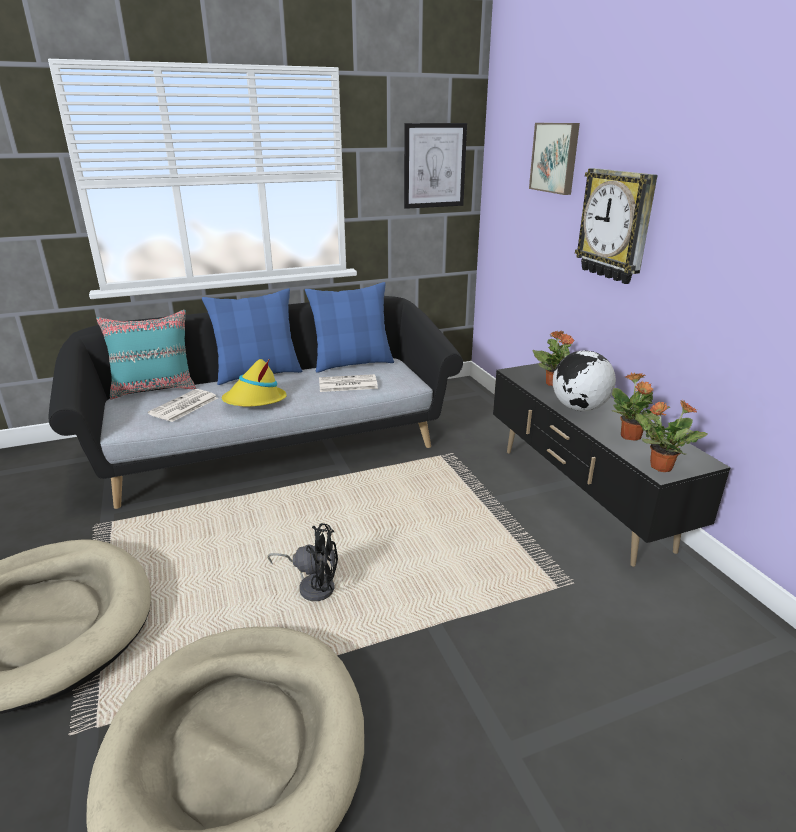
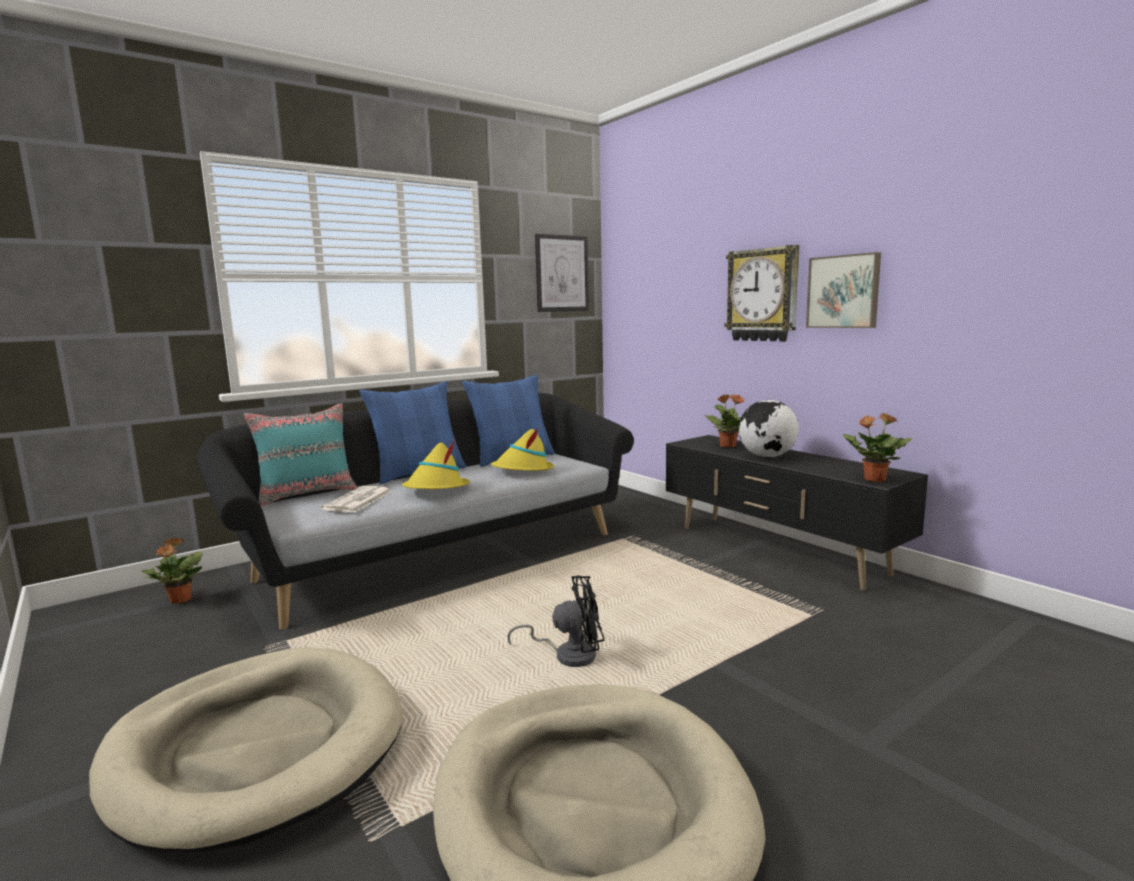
camera: 15 degrees left, 15 degrees down
(347, 384) = (523, 470): newspaper -> yellow hat
(555, 158) = (687, 252): picture -> picture (844, 291)
(630, 437) = (829, 467): potted plant -> potted plant (180, 600)

